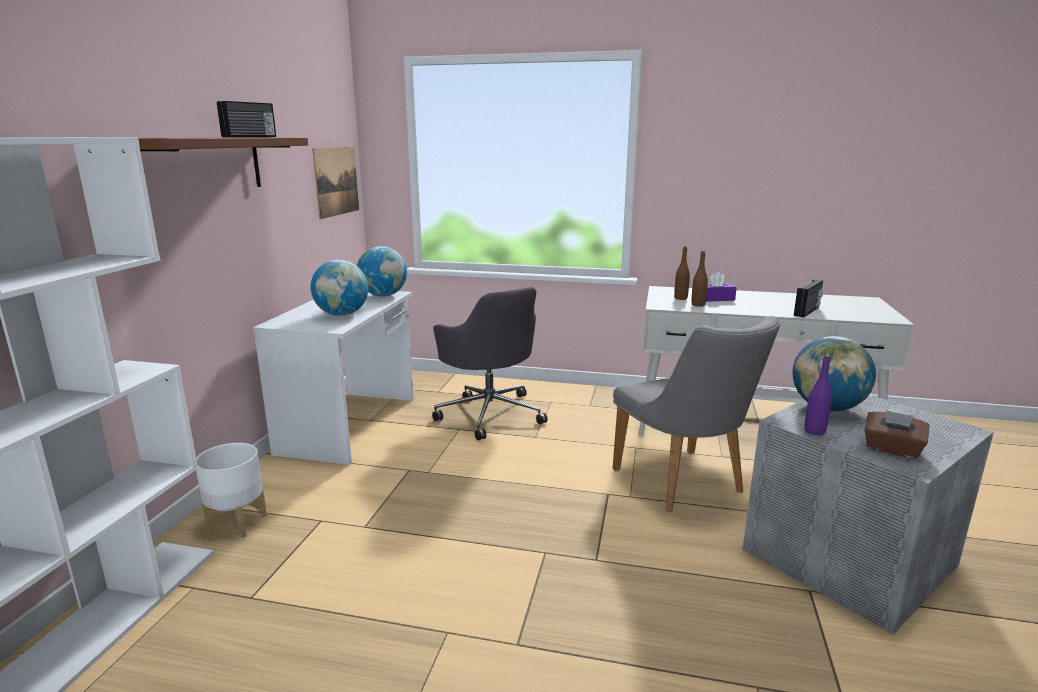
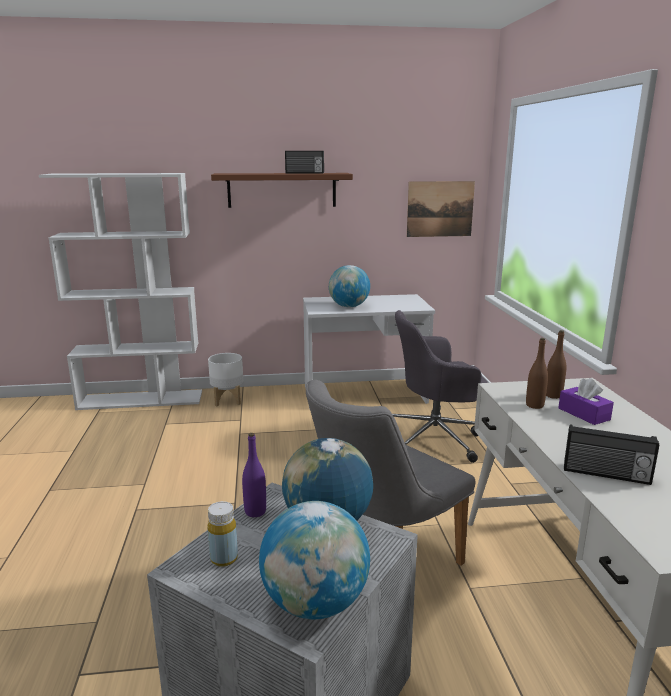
camera: 70 degrees right, 0 degrees up
(383, 295) = (411, 306): globe -> globe (315, 603)
(490, 413) = (436, 438): grey office chair -> grey office chair turned 45 degrees clockwise
(892, 449) = (224, 558): brown tissue box -> yellow bottle

